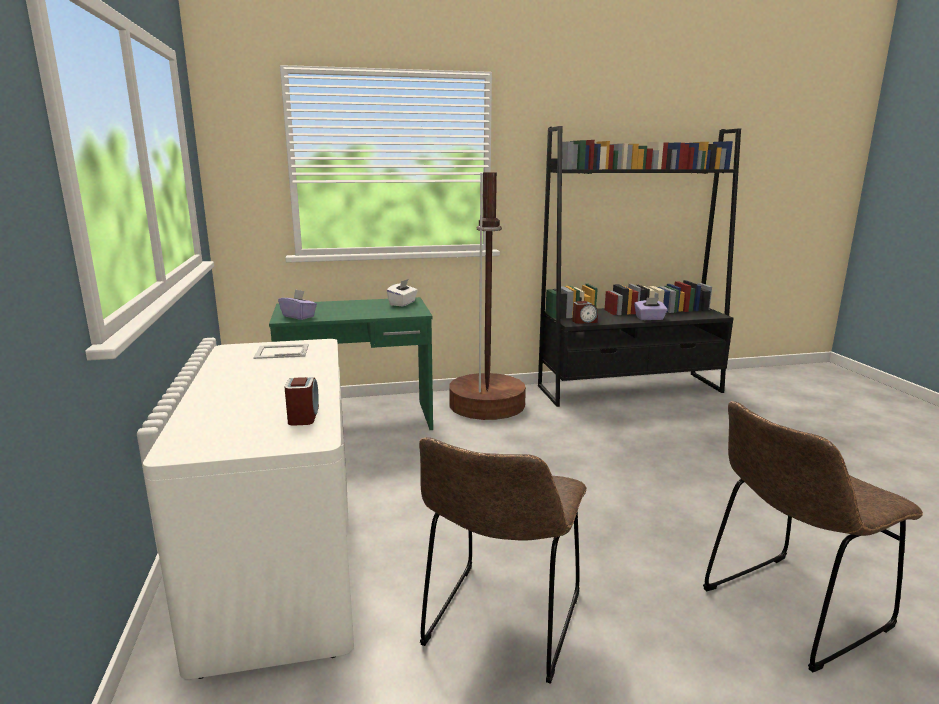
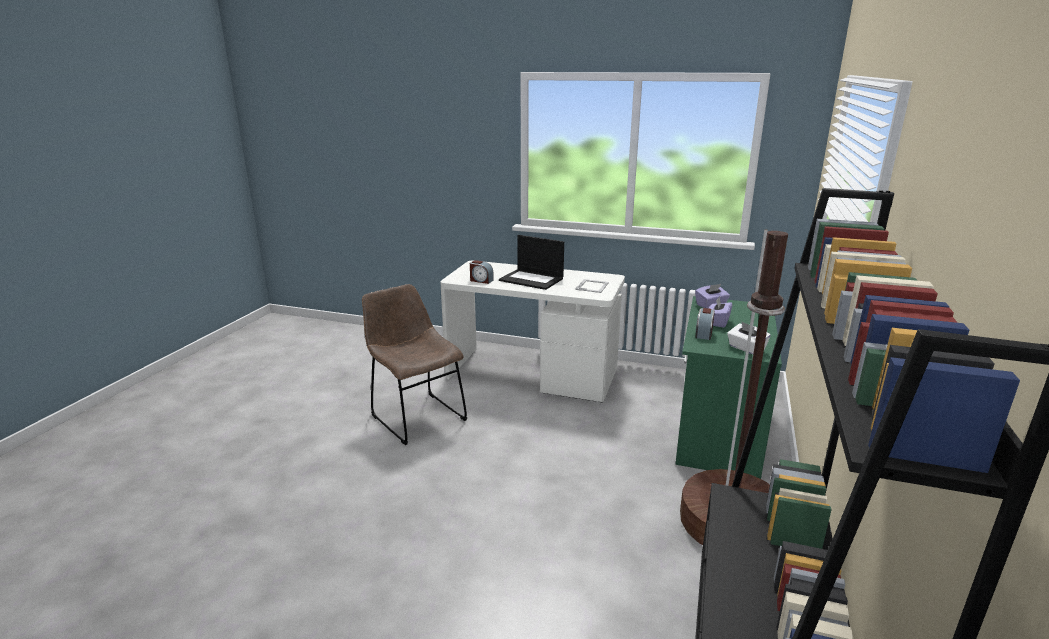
camera: 120 degrees right, 5 degrees up
(272, 384) = (532, 279): none -> laptop
(584, 321) = (734, 512): alarm clock -> alarm clock (703, 333)
(649, 318) = (729, 604): purple tissue box -> purple tissue box (718, 322)
(788, 611) = (297, 513): brown chair -> none

